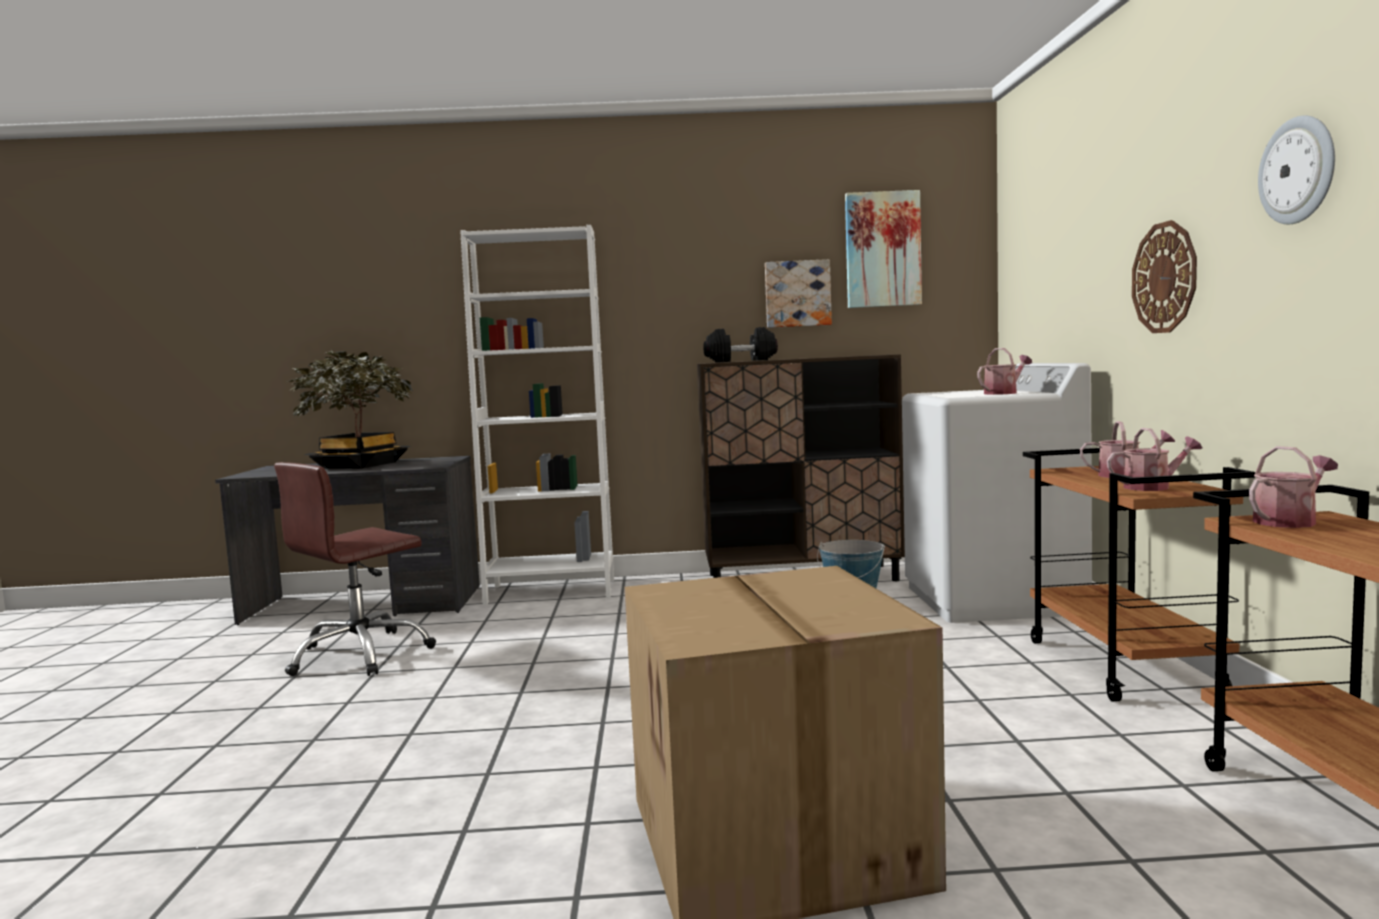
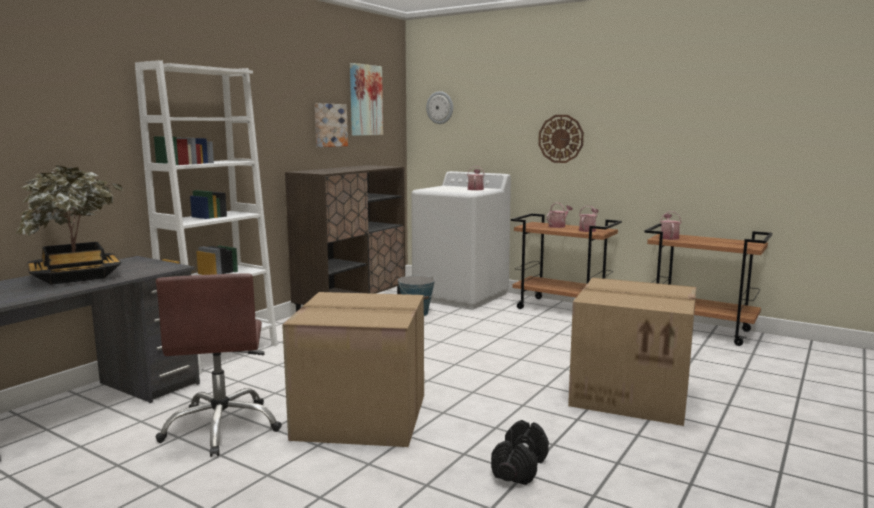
camera: 55 degrees left, 5 degrees up
(443, 694) = (359, 417): none -> cardboard box
(741, 361) = (322, 171): black dumbbell -> black dumbbell (520, 467)
(1298, 170) = (641, 108): wall clock -> wall clock (440, 107)

